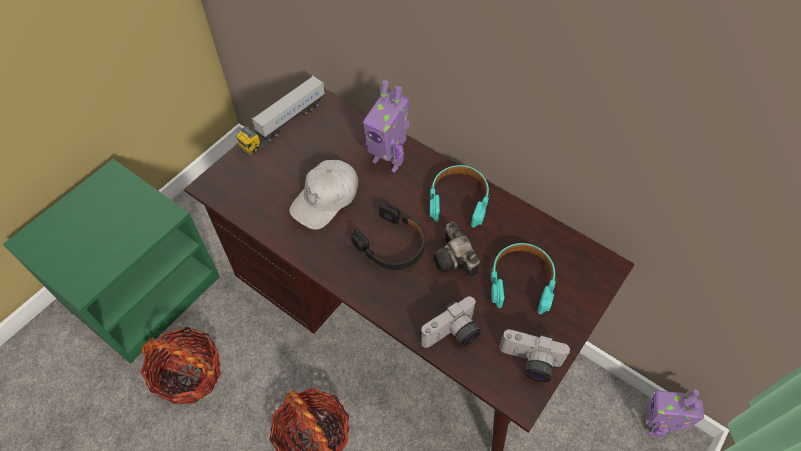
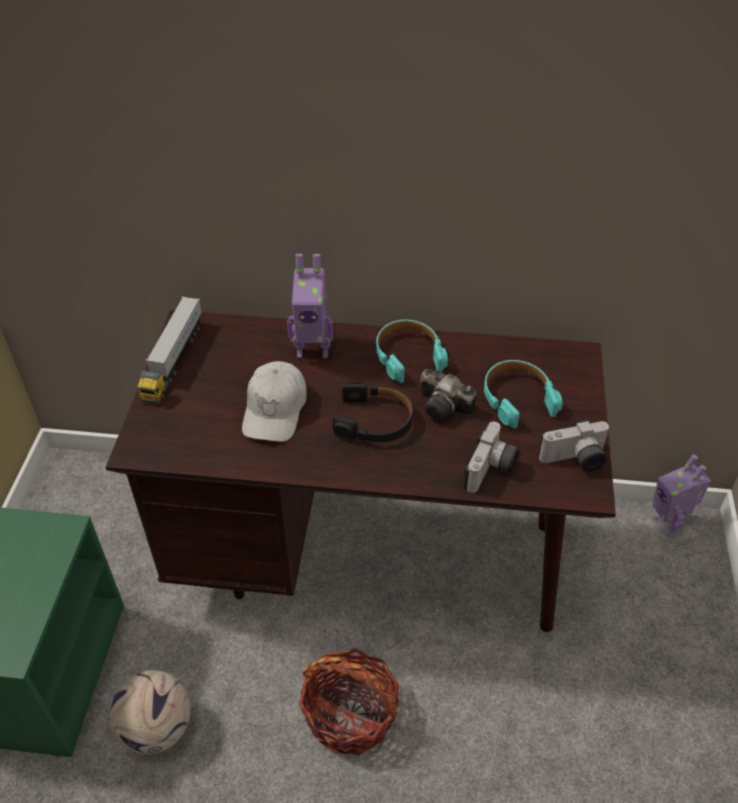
camera: 30 degrees left, 10 degrees down
(189, 374) = (156, 729): basket -> football

